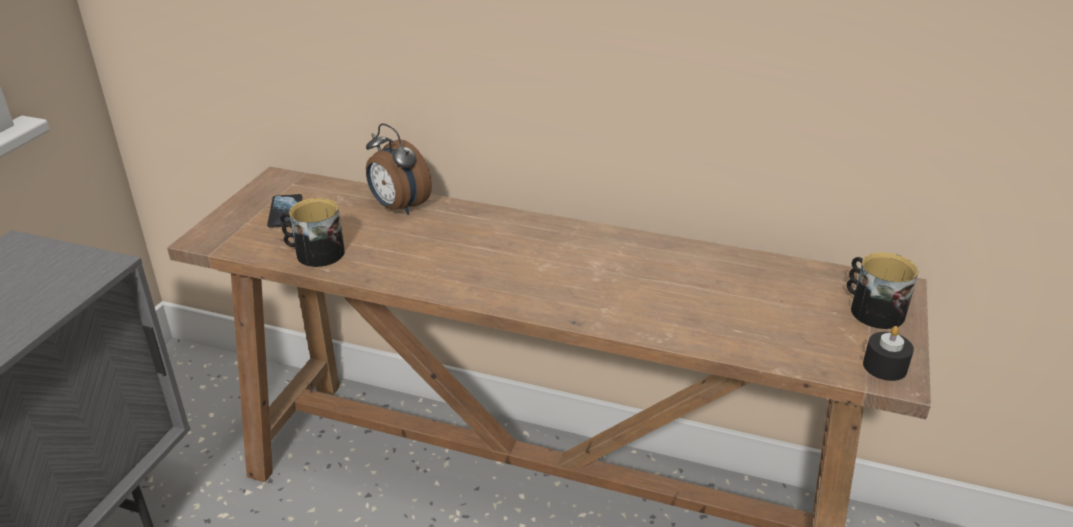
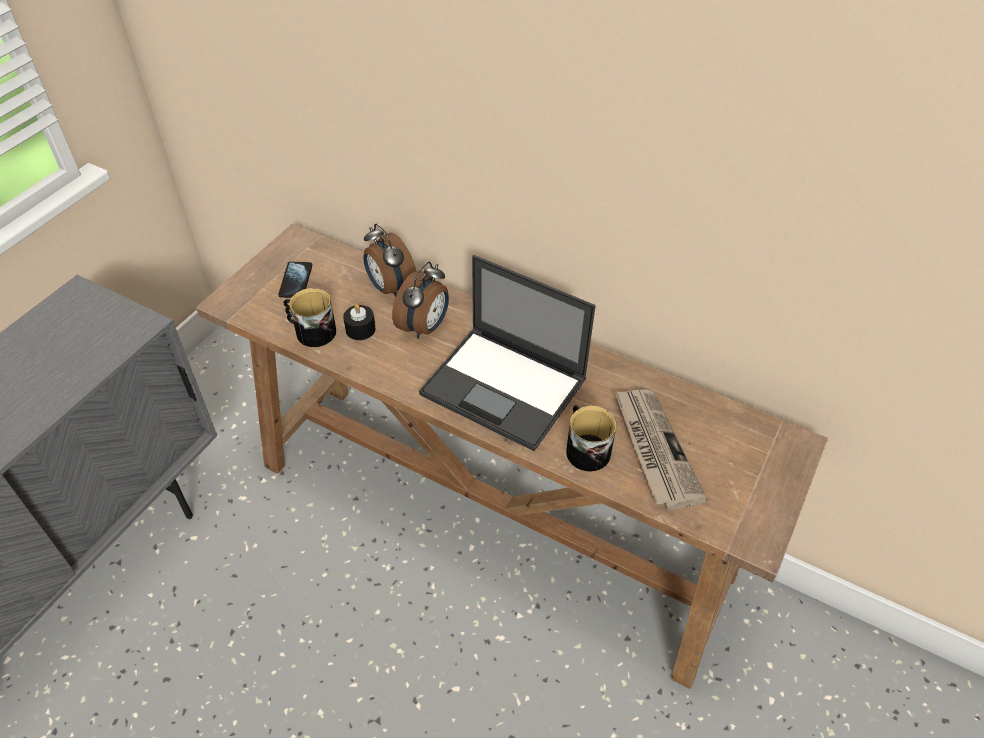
camera: 10 degrees right, 15 degrees up
(448, 236) = (425, 327): none -> alarm clock
(557, 277) = (505, 387): none -> laptop
(745, 310) = (654, 449): none -> newspaper
(871, 309) = (765, 465): mug -> mug (585, 448)
(885, 366) = (752, 529): black candle -> black candle (360, 329)

